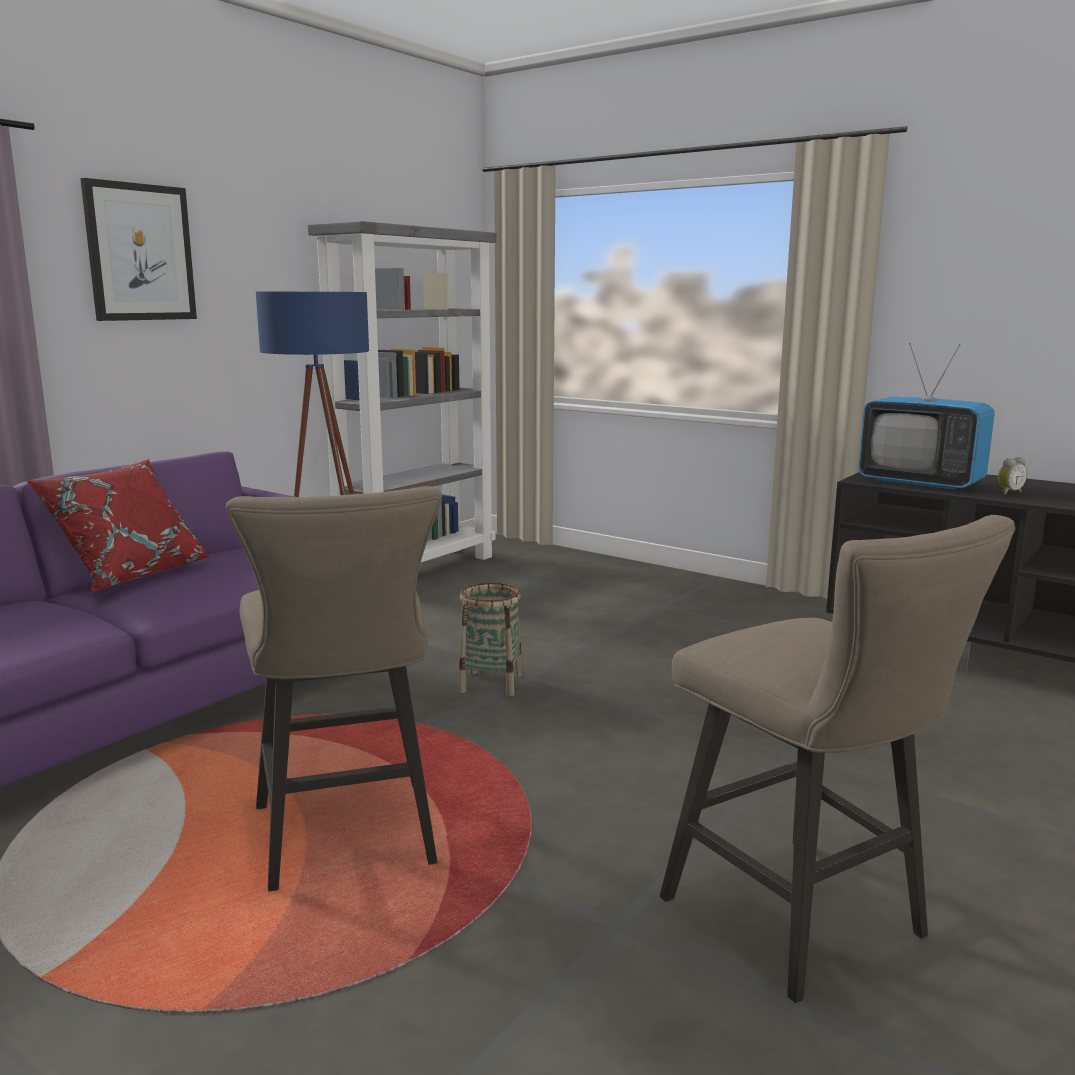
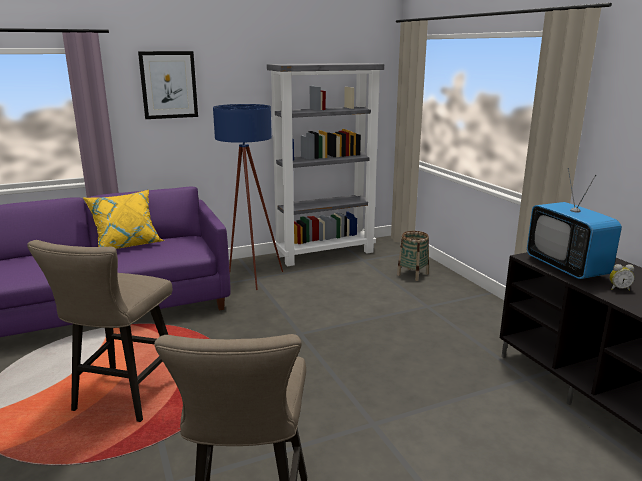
camera: 30 degrees right, 5 degrees up
(131, 575) = (127, 245): red pillow -> yellow pillow
(490, 683) = (277, 332): basket -> basket (412, 274)

